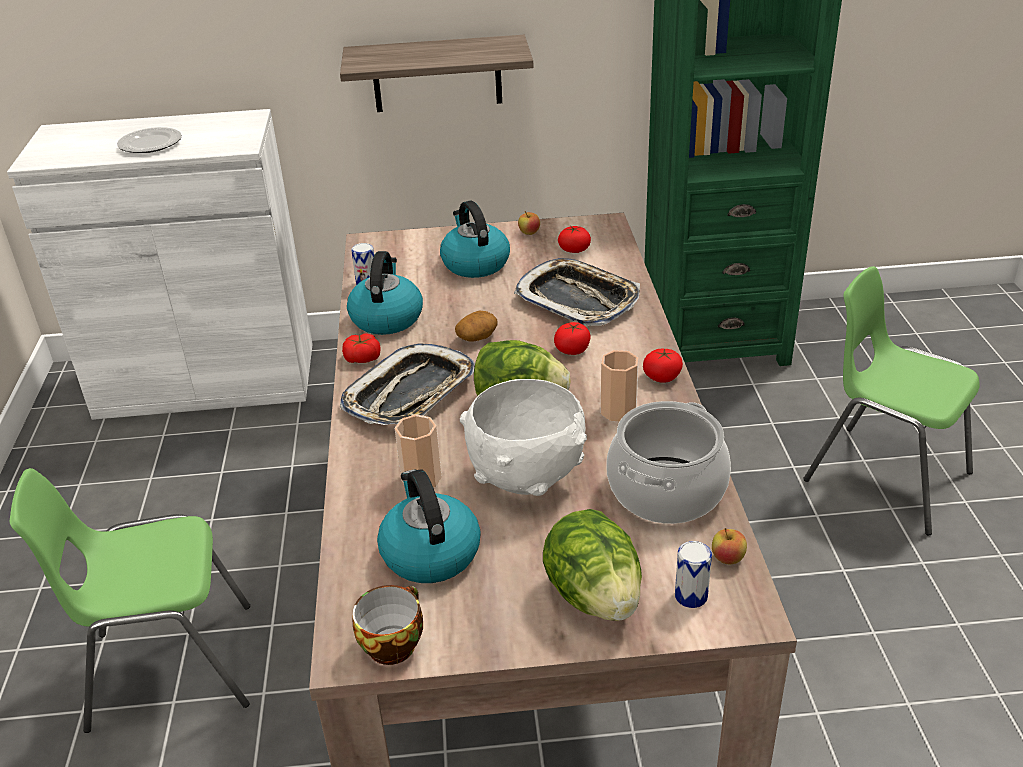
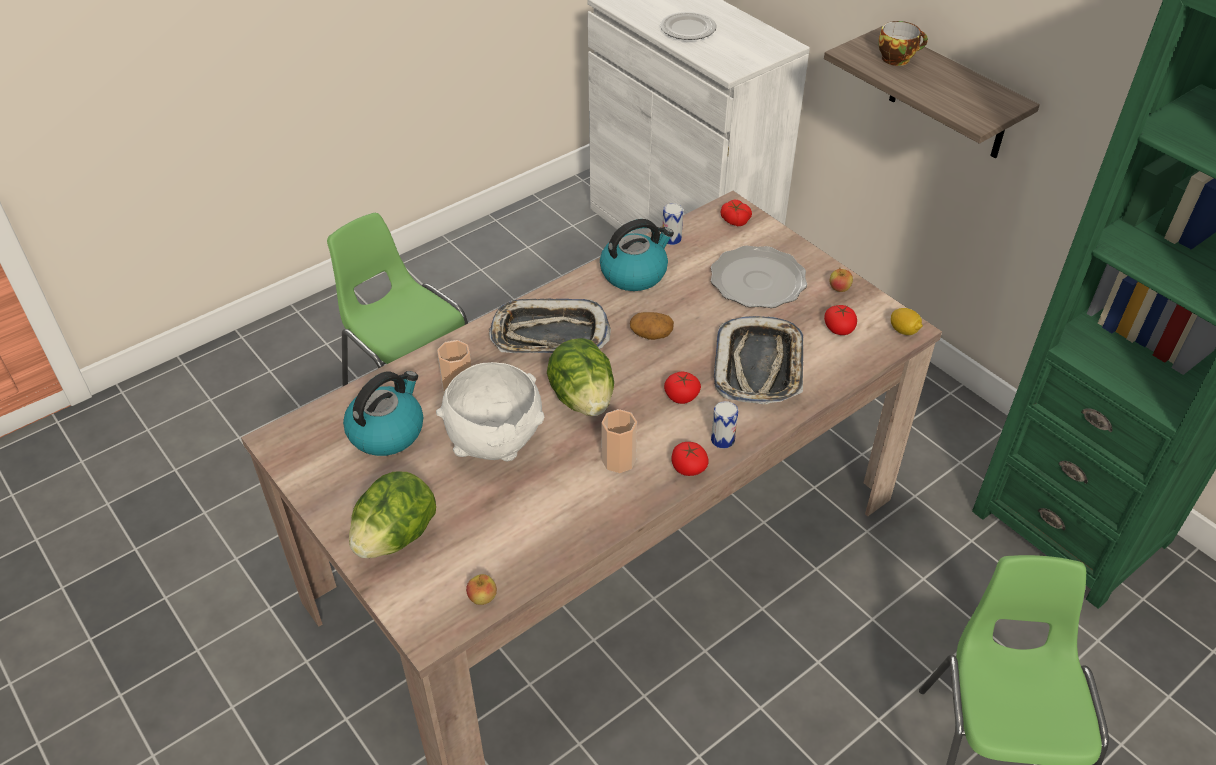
camera: 55 degrees right, 10 degrees up
(362, 358) = (573, 288): tomato -> tomato (735, 220)
(392, 643) = (296, 455): cup -> cup (897, 58)
(474, 263) = (757, 281): kettle -> plate
(607, 225) = (904, 330): none -> lemon
(665, 490) = (538, 529): cooking pot -> none
(691, 596) = (428, 591): can -> can (722, 440)

